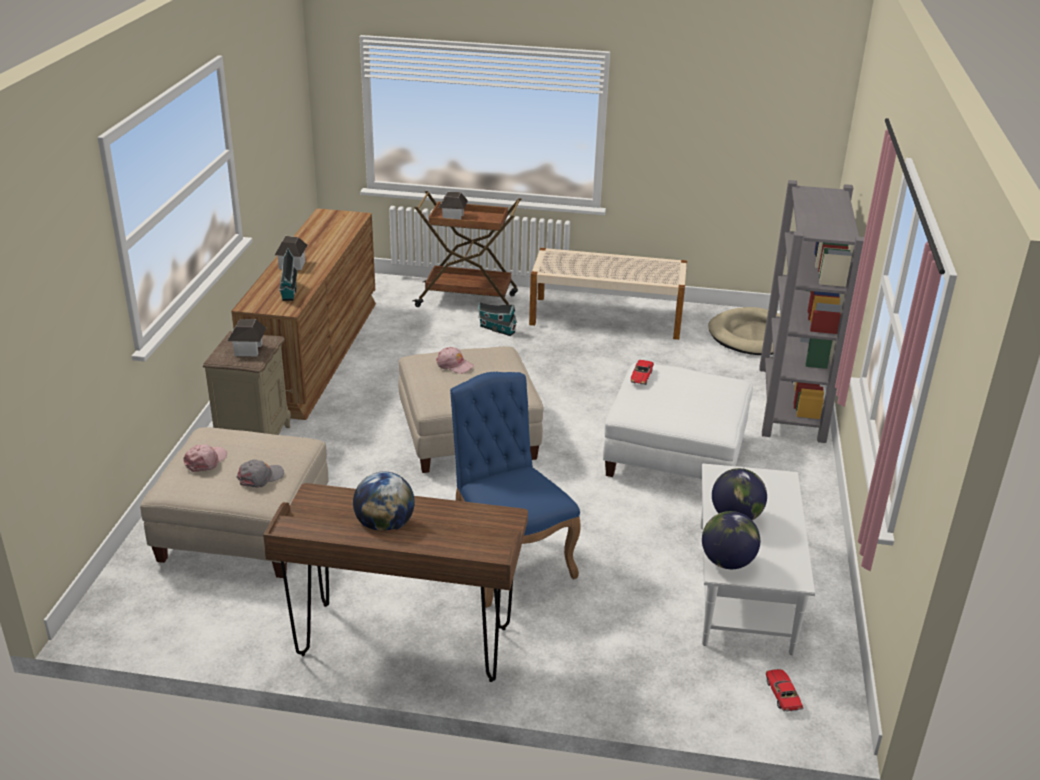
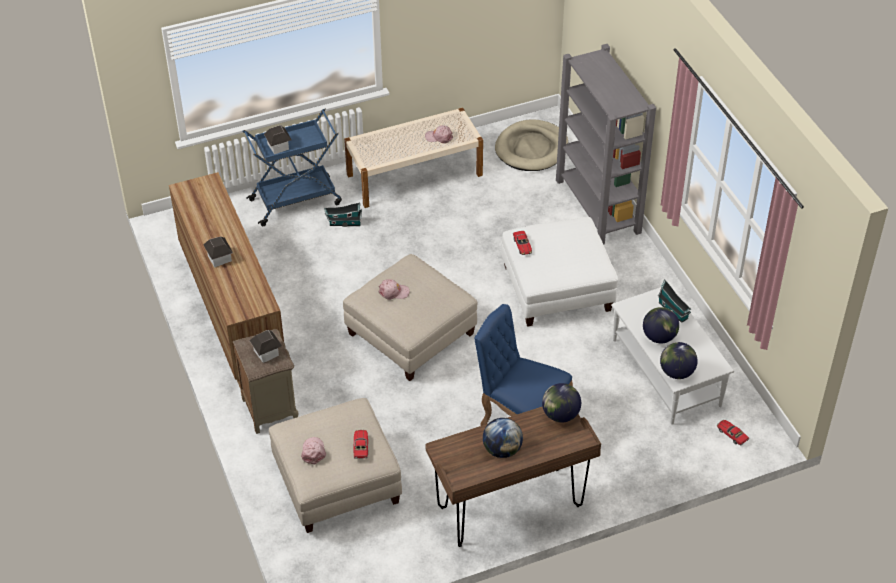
camera: 30 degrees left, 15 degrees up
(260, 477) = (361, 446): grey cap -> toy car
(289, 292) = (248, 287): toy house -> toy house (674, 311)
(467, 301) = (296, 202): brown cart -> blue cart
(498, 521) = (560, 415): none -> globe
(638, 272) = (439, 137): none -> pink cap

